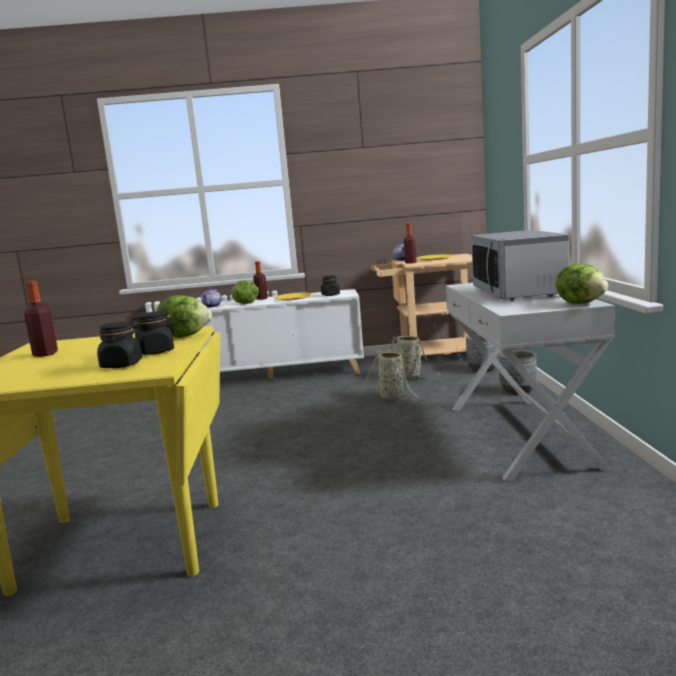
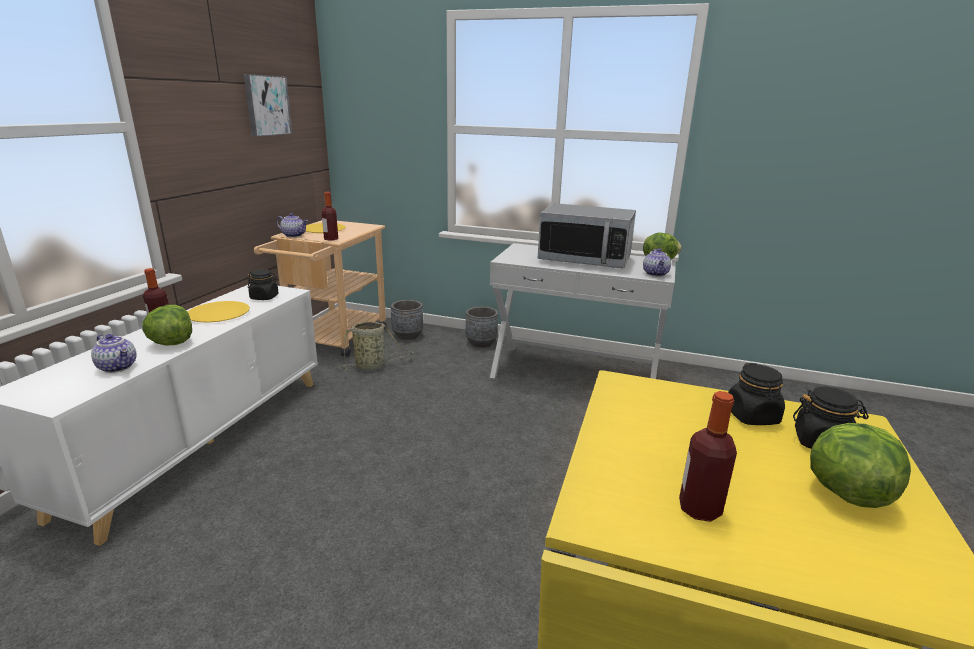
camera: 70 degrees left, 10 degrees up
(185, 336) = (662, 391): lettuce -> lettuce (846, 492)
(393, 397) = (419, 391): basket -> none
(407, 159) = (267, 105): none -> picture
(519, 309) = (656, 274): none -> teapot

